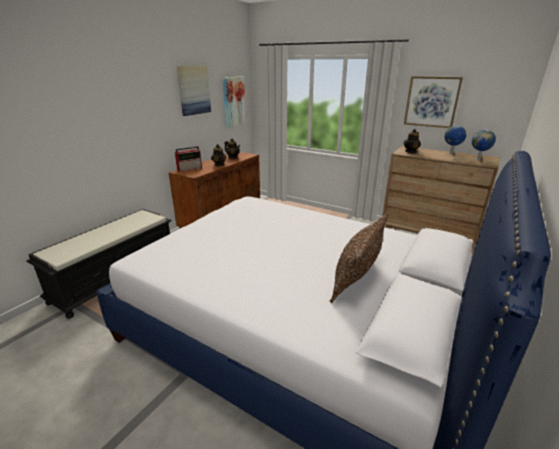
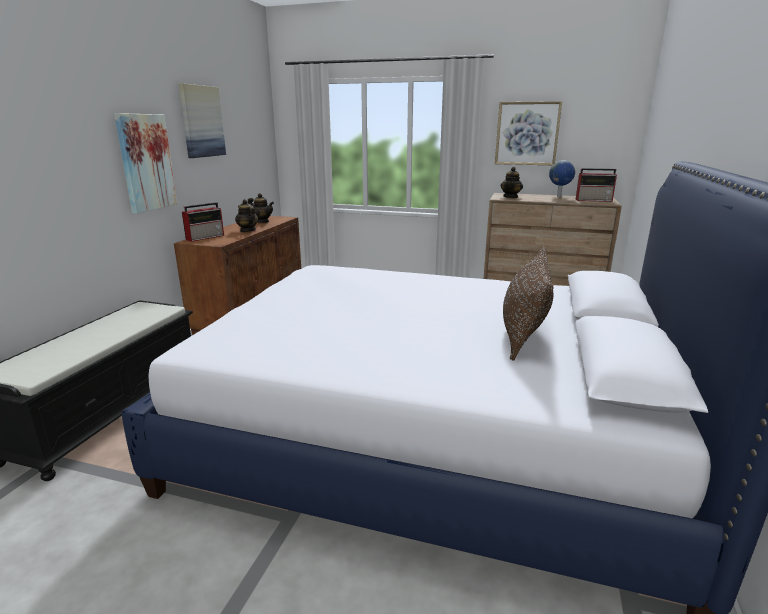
camera: 15 degrees left, 5 degrees down
(233, 101) = (253, 143): picture -> picture (146, 162)
(478, 160) = (594, 200): globe -> radio

